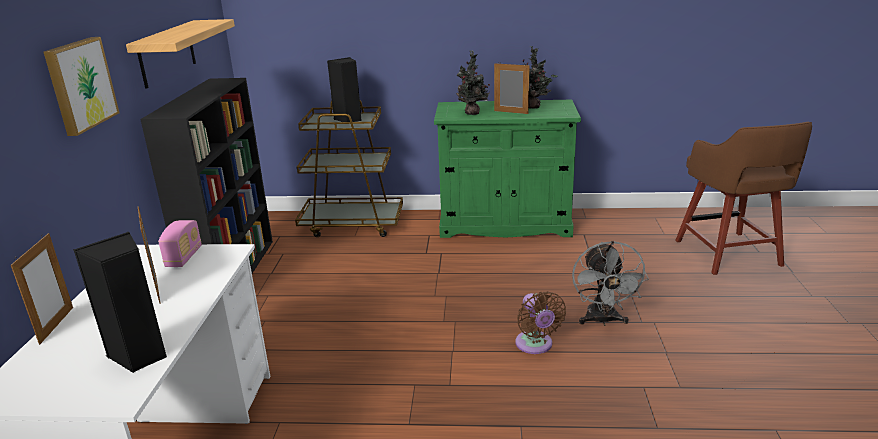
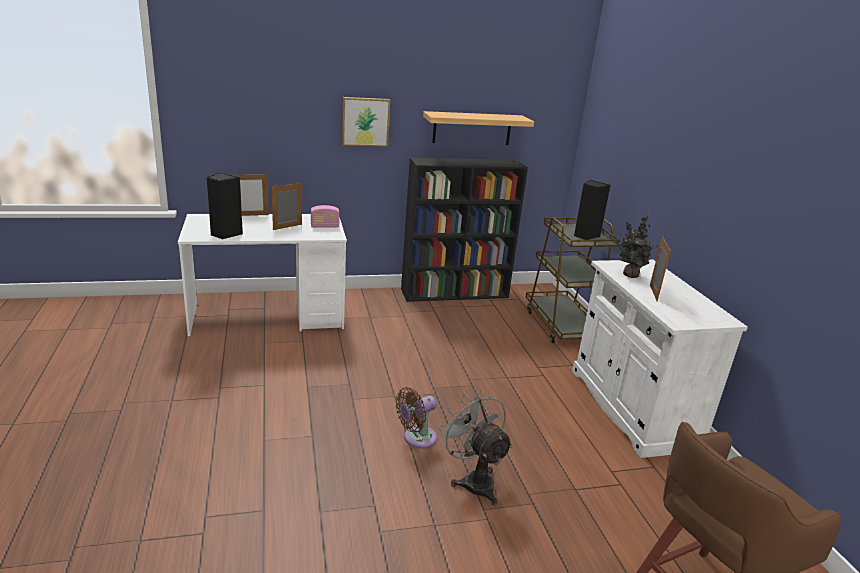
camera: 70 degrees right, 0 degrees up
(504, 224) = (632, 407): green cabinet -> white cabinet
(534, 107) = (686, 304): potted plant -> none
(602, 320) = (473, 480): grey fan -> grey fan turned 75 degrees clockwise

